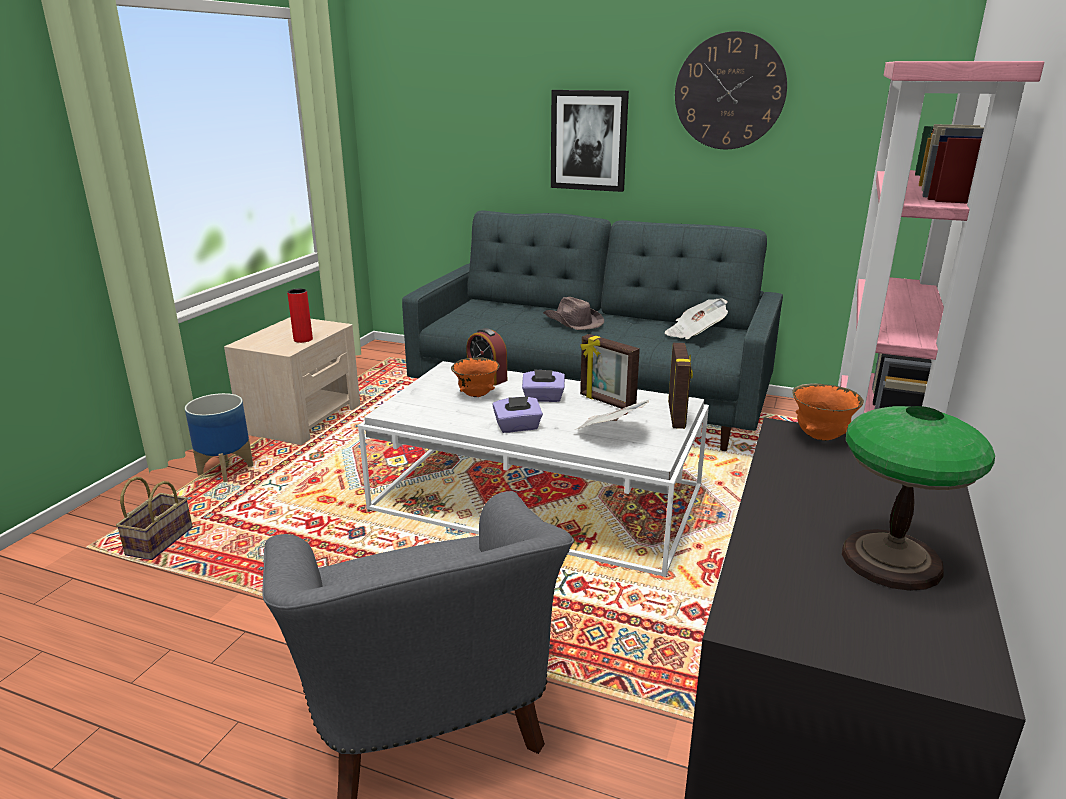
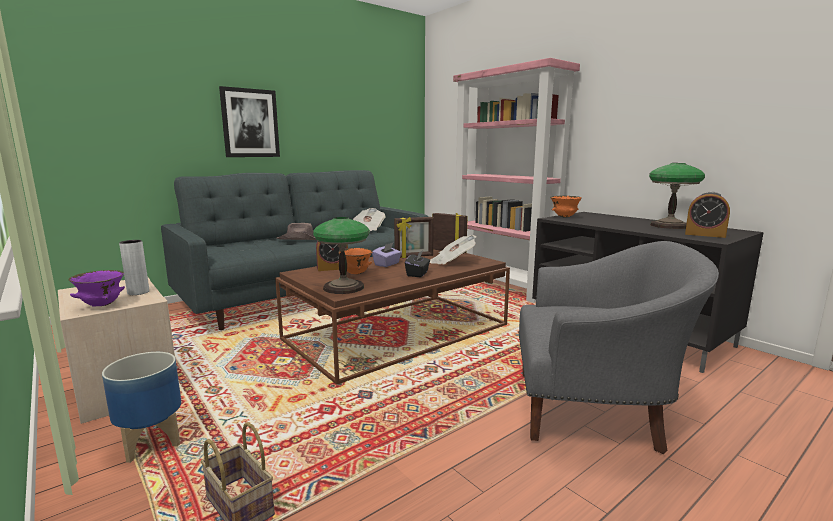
camera: 60 degrees left, 10 degrees down
(261, 343) = (101, 305): none -> purple bowl
(303, 339) = (138, 292): red vase -> grey vase
(415, 406) = (344, 287): none -> table lamp
(517, 427) = (418, 274): purple tissue box -> black tissue box
(539, 498) = (398, 332): white coffee table -> brown coffee table
(729, 91) = (332, 95): wall clock -> none
(809, 610) = (705, 235): none -> alarm clock

